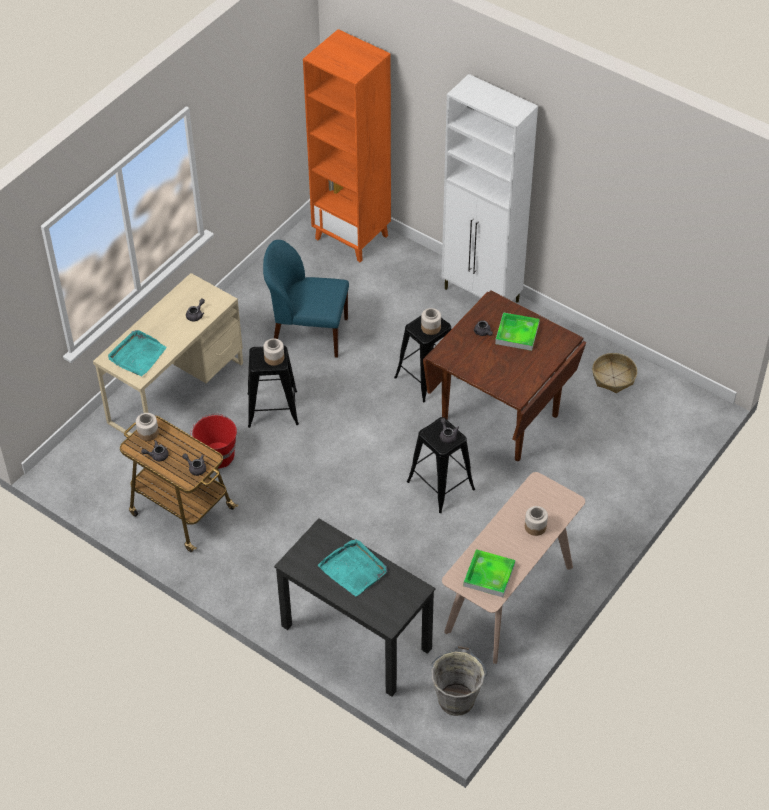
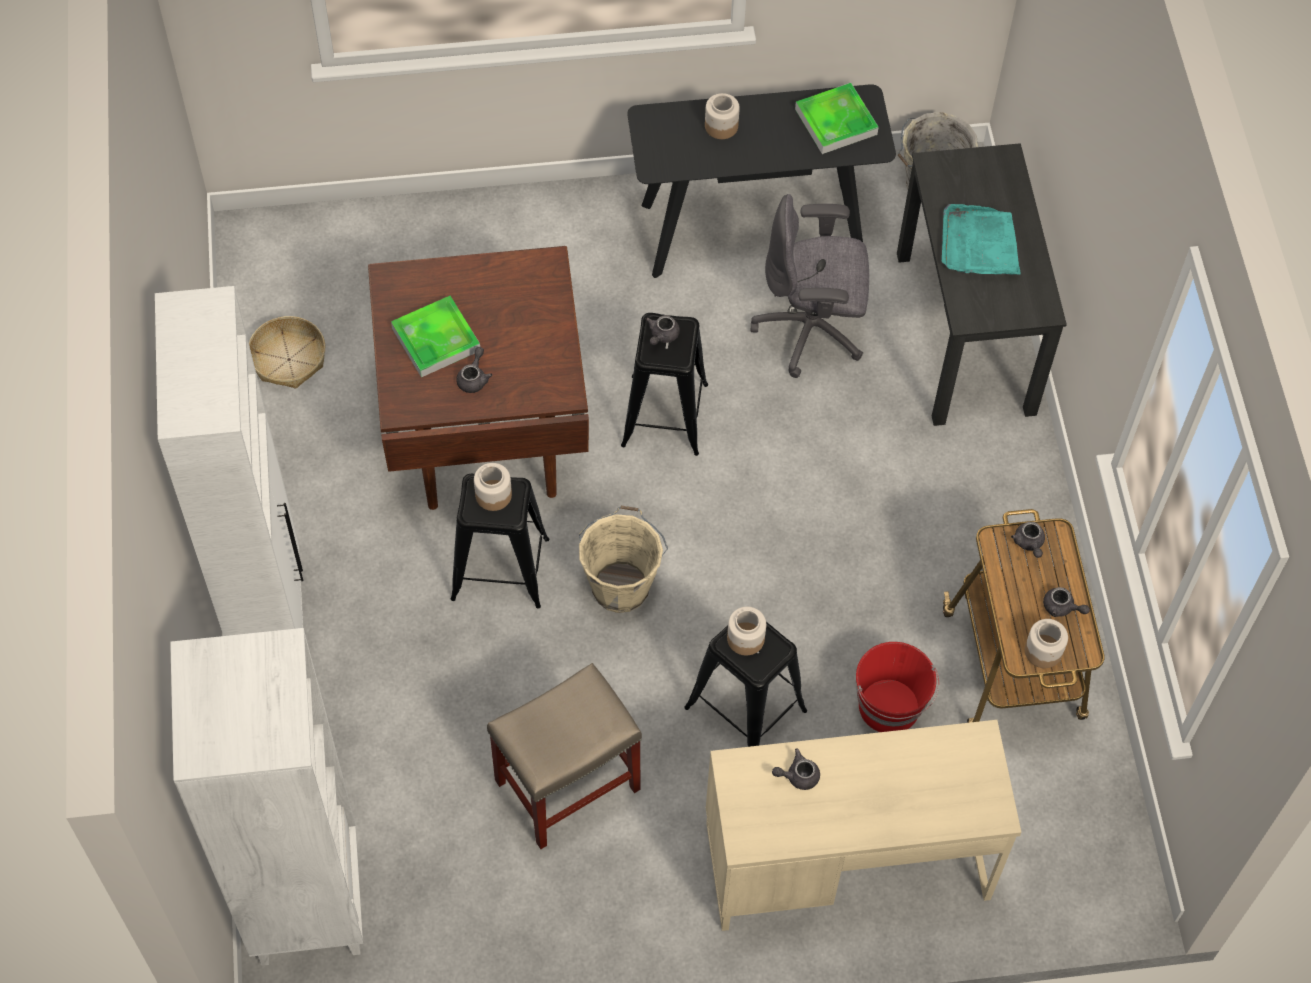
camera: 135 degrees left, 10 degrees up
(137, 355) = (949, 781): turquoise tray -> none
(308, 333) = (566, 786): blue chair -> beige stool
(352, 237) = (306, 902): orange bookcase -> white bookcase
(374, 410) = (621, 585): none -> beige bucket
(425, 576) = (811, 330): none -> grey office chair
(509, 599) = (752, 229): beige console table -> black console table

